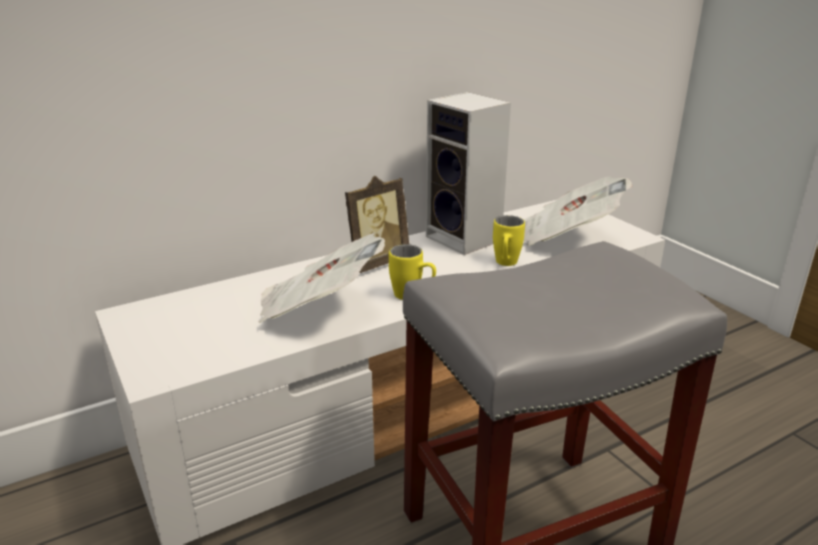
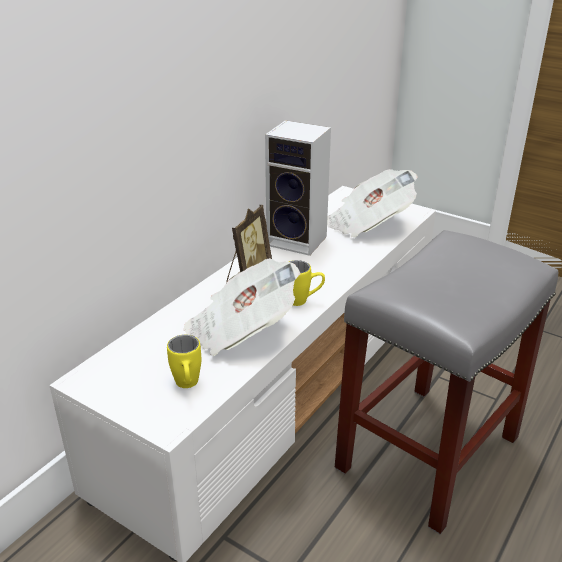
camera: 25 degrees left, 5 degrees up
(505, 264) = (346, 257): yellow mug -> yellow mug (187, 386)

